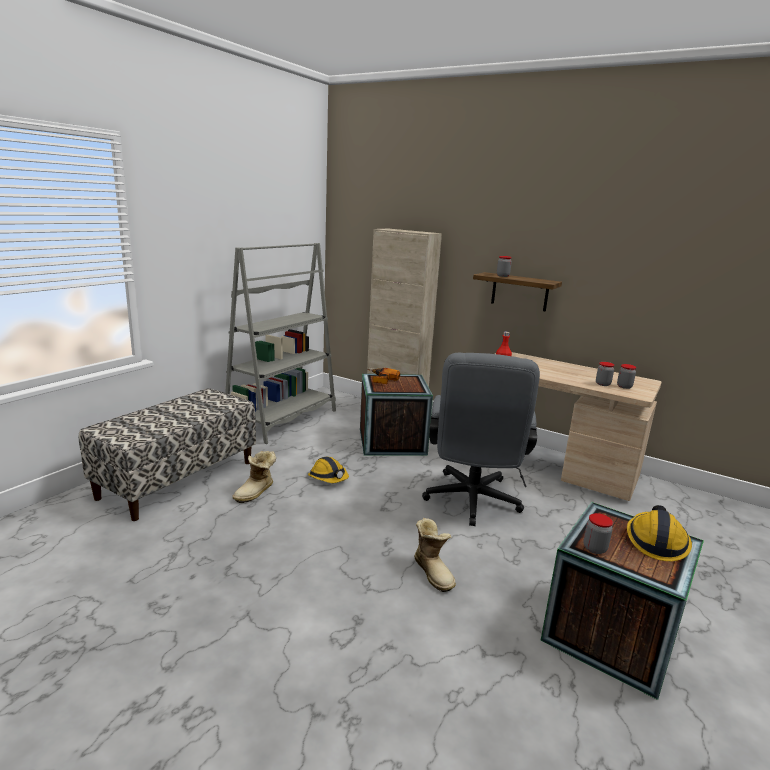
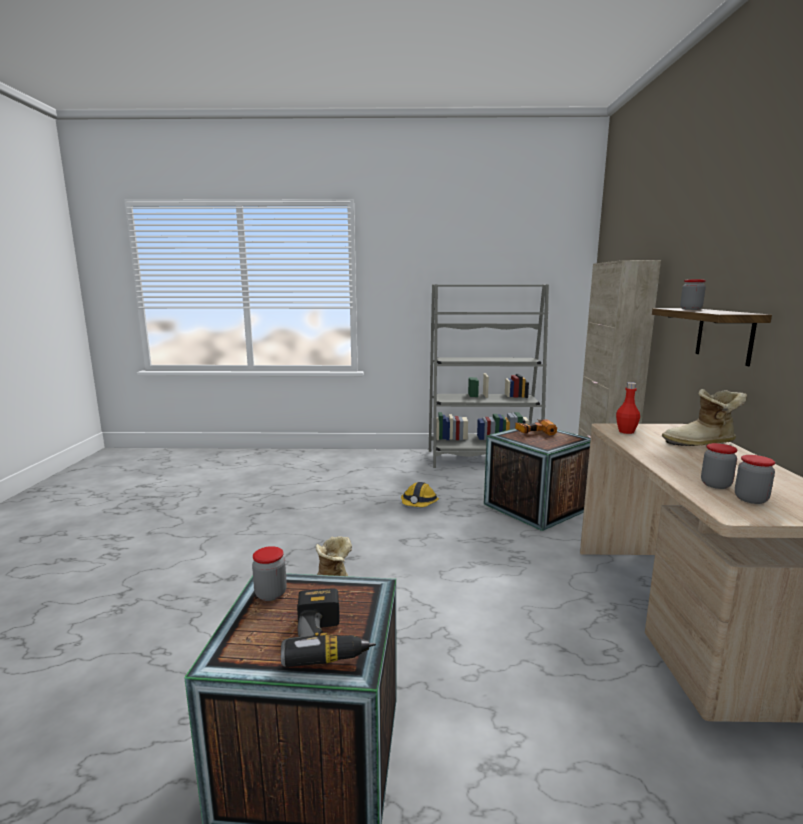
camera: 60 degrees right, 5 degrees down
(178, 479) = (343, 464): bench -> none
(256, 492) = (359, 489): boot -> boot (702, 443)
(471, 503) = (482, 581): grey office chair -> none
(656, 541) = (329, 639): hard hat -> power drill

